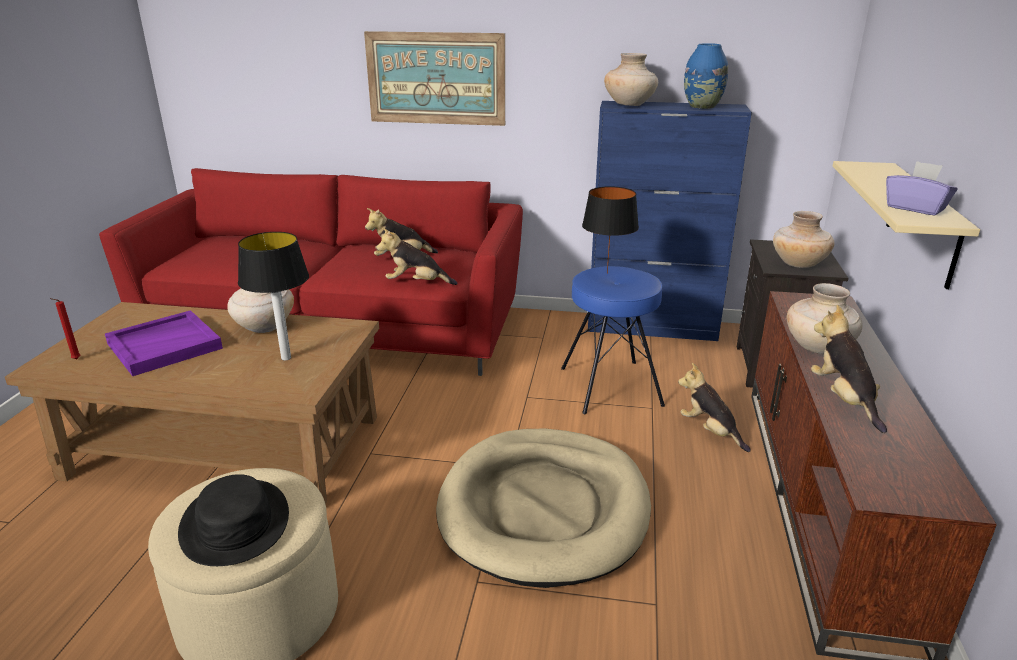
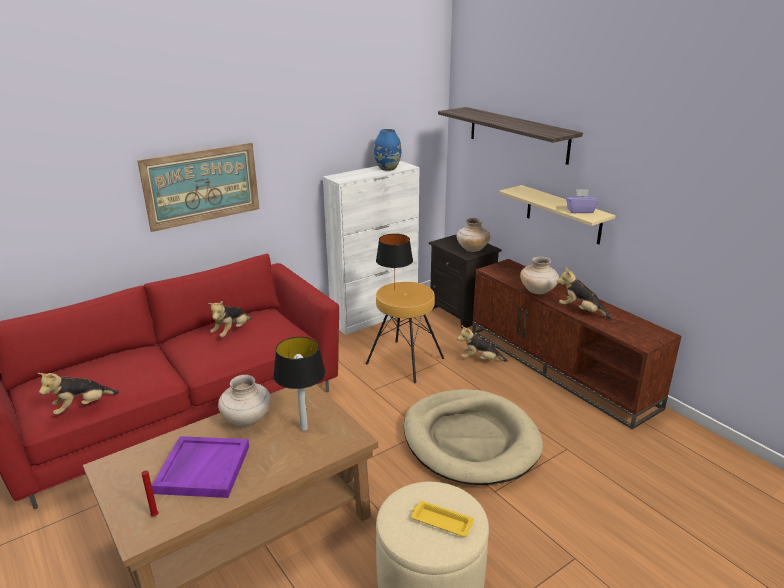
camera: 45 degrees left, 0 degrees up
(234, 523) = (441, 521): black hat -> yellow tray
(416, 283) = (276, 345): plush toy -> plush toy (82, 407)
(609, 386) = (405, 361): blue stool -> brown stool
(630, 105) = (348, 176): beige vase -> none
(652, 327) = (375, 316): blue cabinet -> white cabinet
(910, 66) = (517, 134): none -> shelf

